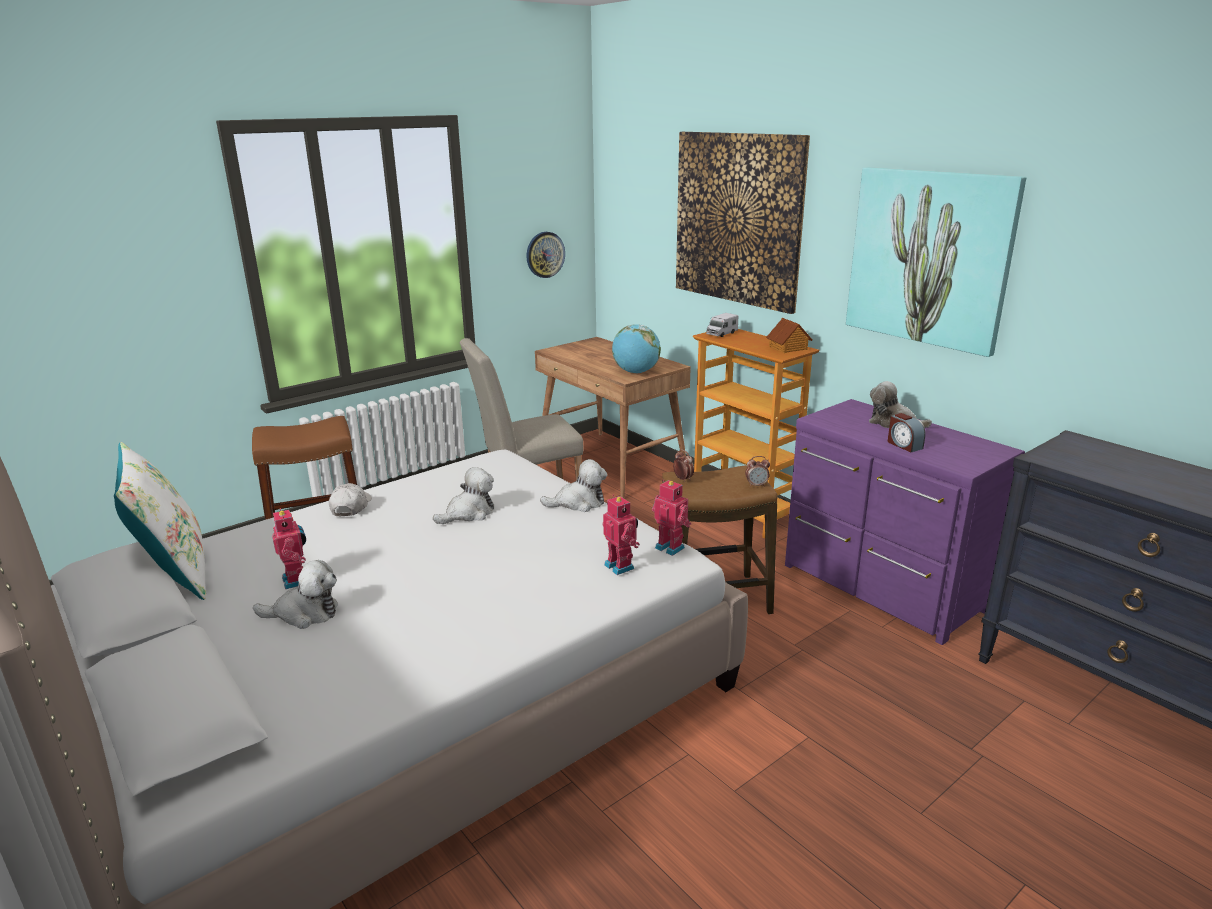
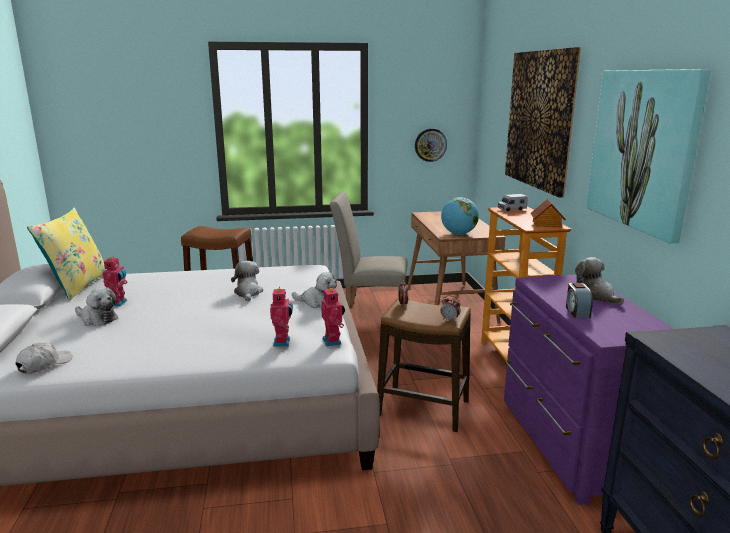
camera: 30 degrees right, 5 degrees down
(175, 573) = (77, 286): white pillow -> yellow pillow
(351, 507) = (196, 275): white cap -> white cap (44, 364)
(469, 513) = (248, 293): plush toy -> plush toy turned 90 degrees counterclockwise

